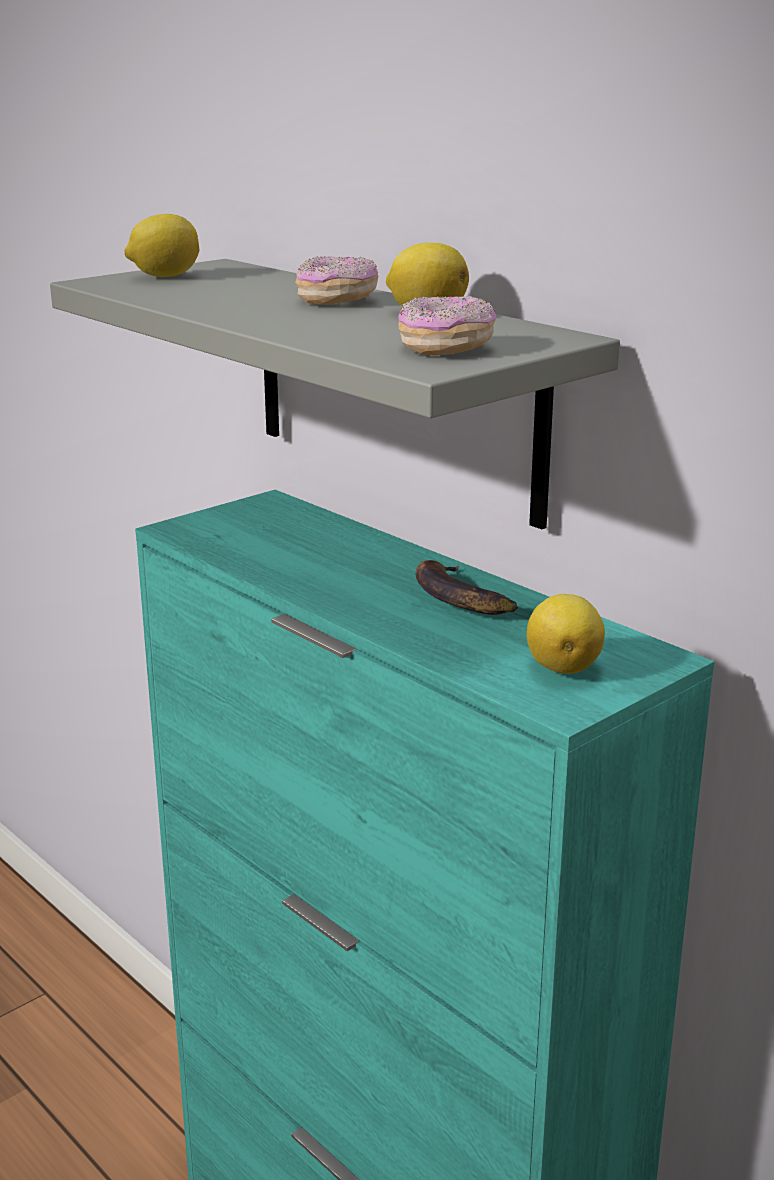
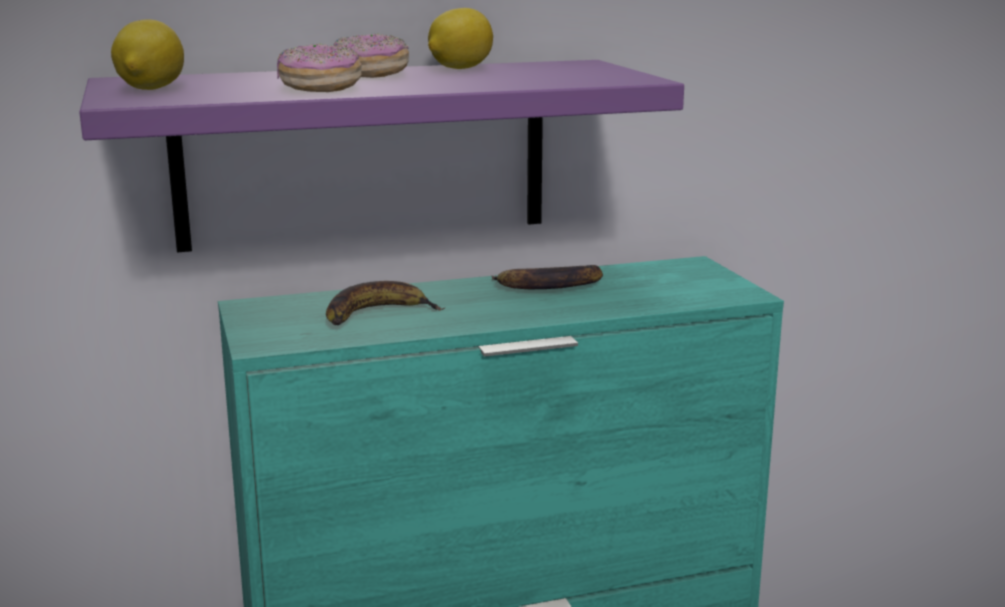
camera: 65 degrees left, 5 degrees down
(288, 547) = (377, 315): none -> banana
(394, 386) = (363, 153): grey shelf -> purple shelf
(445, 348) = (585, 74): donut -> donut (320, 88)
(563, 666) = (687, 283): lemon -> none

